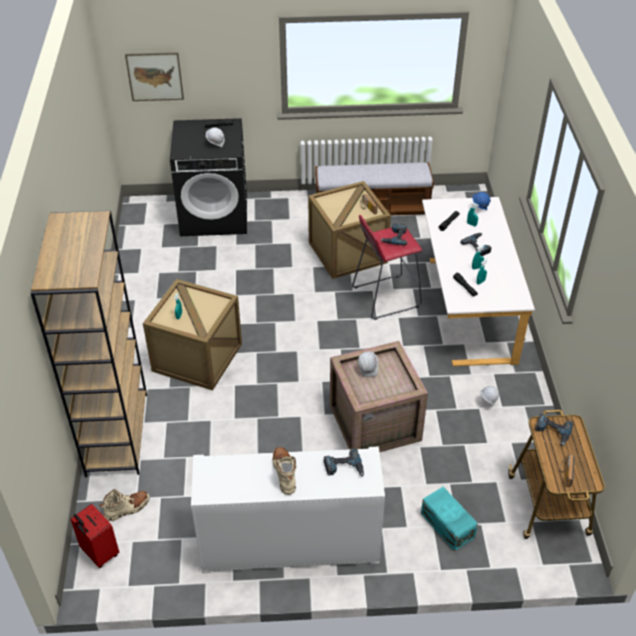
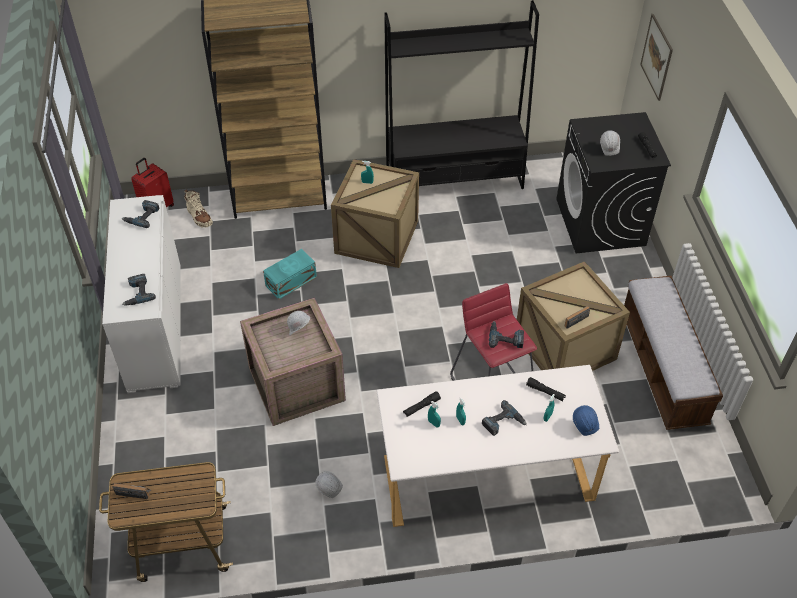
camera: 85 degrees right, 5 degrees up
(134, 297) = (455, 181): none -> black bookcase
(284, 473) = (135, 253): beige boot -> none
(447, 526) = (163, 448): turquoise storage box -> turquoise storage box (290, 281)
(552, 432) = (191, 483): power drill -> power drill (142, 216)

